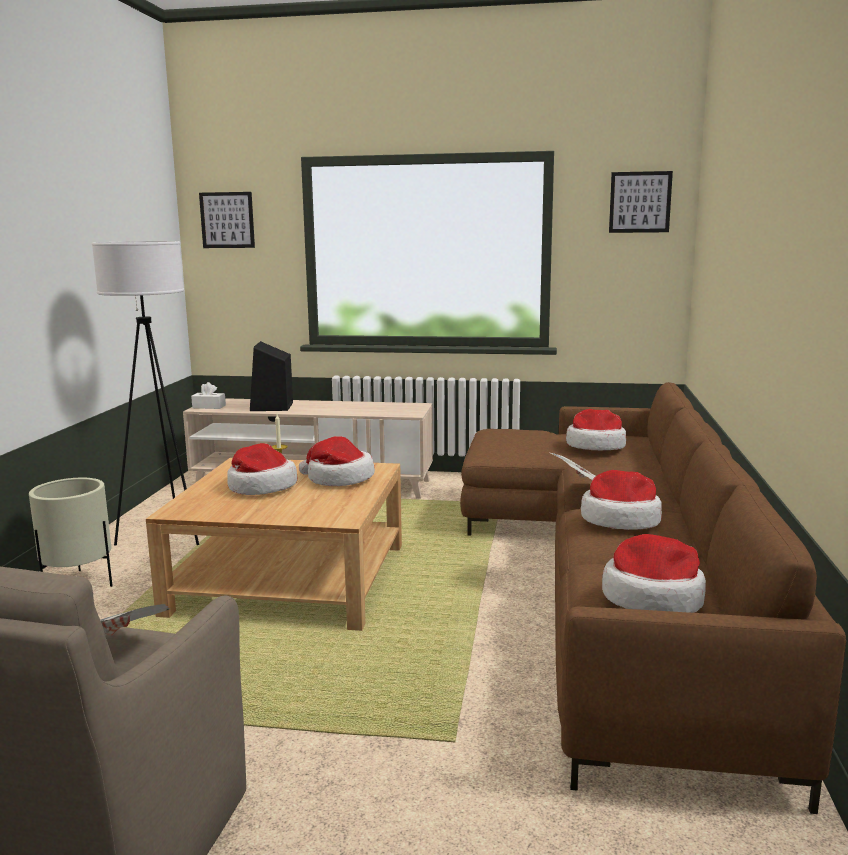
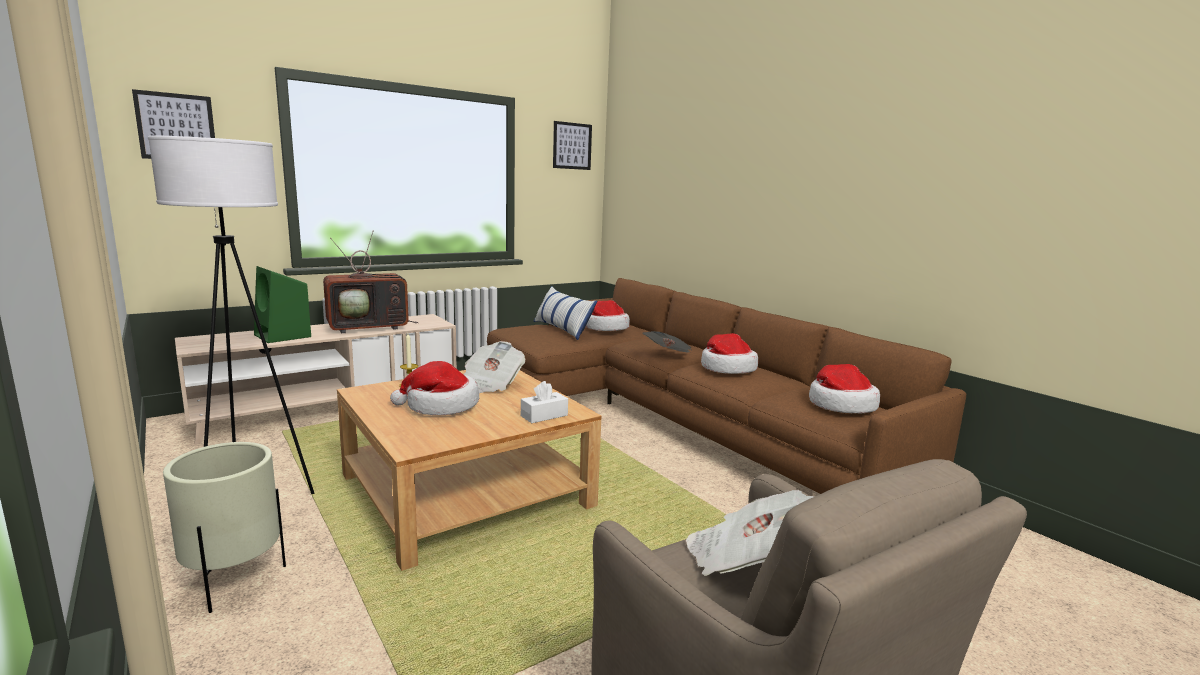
camera: 45 degrees left, 0 degrees up
(209, 407) = (202, 346): white tissue box -> white tissue box (544, 415)
(272, 407) = (283, 336): black speaker -> green speaker
(338, 479) = (491, 384): hat -> newspaper
(348, 408) = (370, 327): none -> television
(544, 439) = (562, 329): none -> pillow

